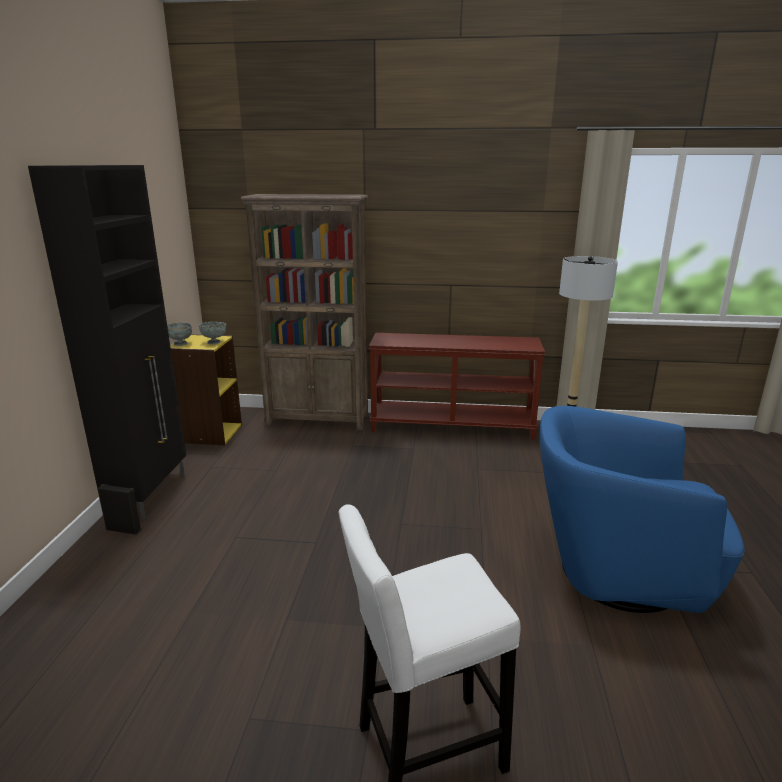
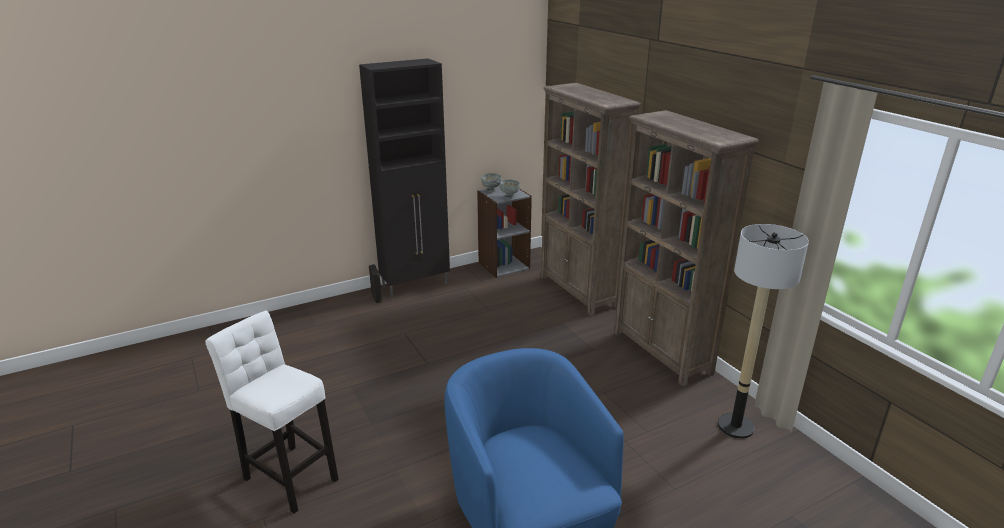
camera: 55 degrees right, 5 degrees up
(210, 433) = (503, 265): yellow bookcase -> grey bookcase
(452, 426) = (662, 353): brown console table -> brown bookcase

